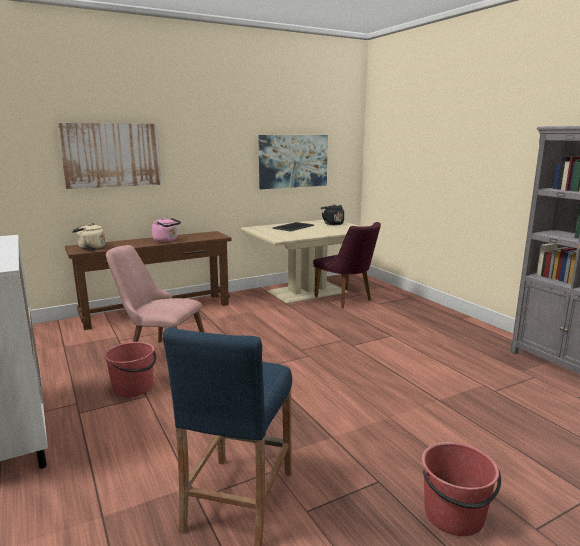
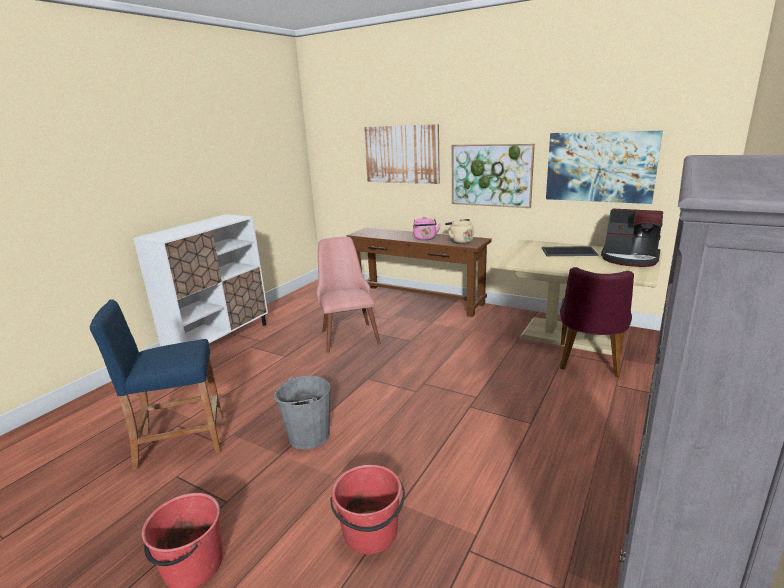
camera: 60 degrees right, 5 degrees up
(90, 248) = (369, 233): beige kettle -> beige kettle (459, 241)
(134, 388) = (292, 347): red bucket -> red bucket (370, 533)
(212, 172) = (491, 175): none -> picture
(318, 416) = (308, 436): none -> grey bucket
(332, 224) = (630, 259): black kettle -> coffee machine

